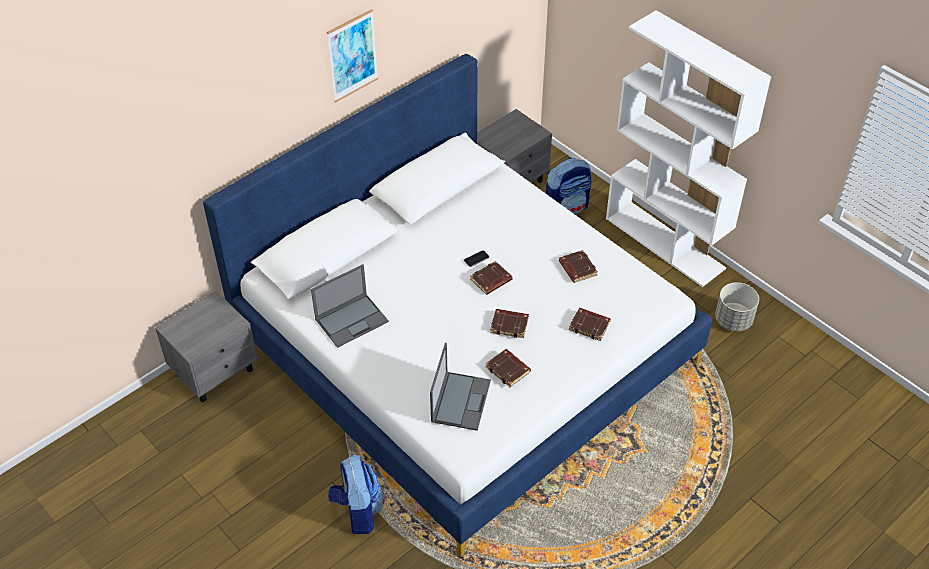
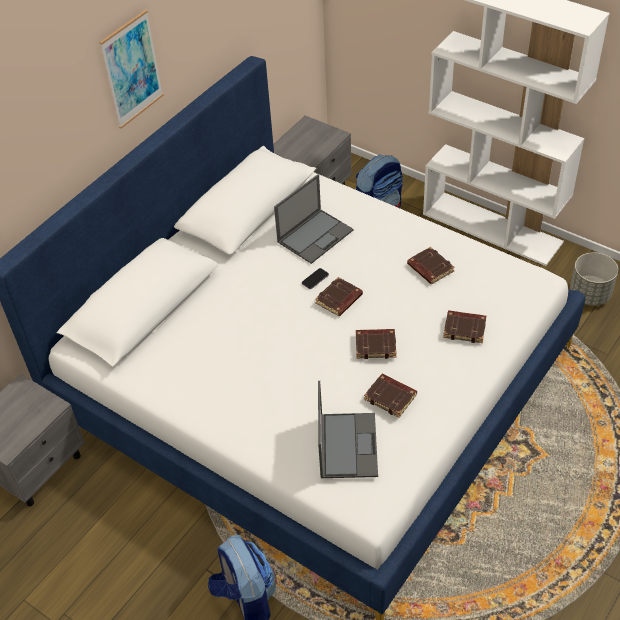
camera: 10 degrees left, 0 degrees up
(352, 320) = (193, 376): laptop -> laptop (315, 235)

